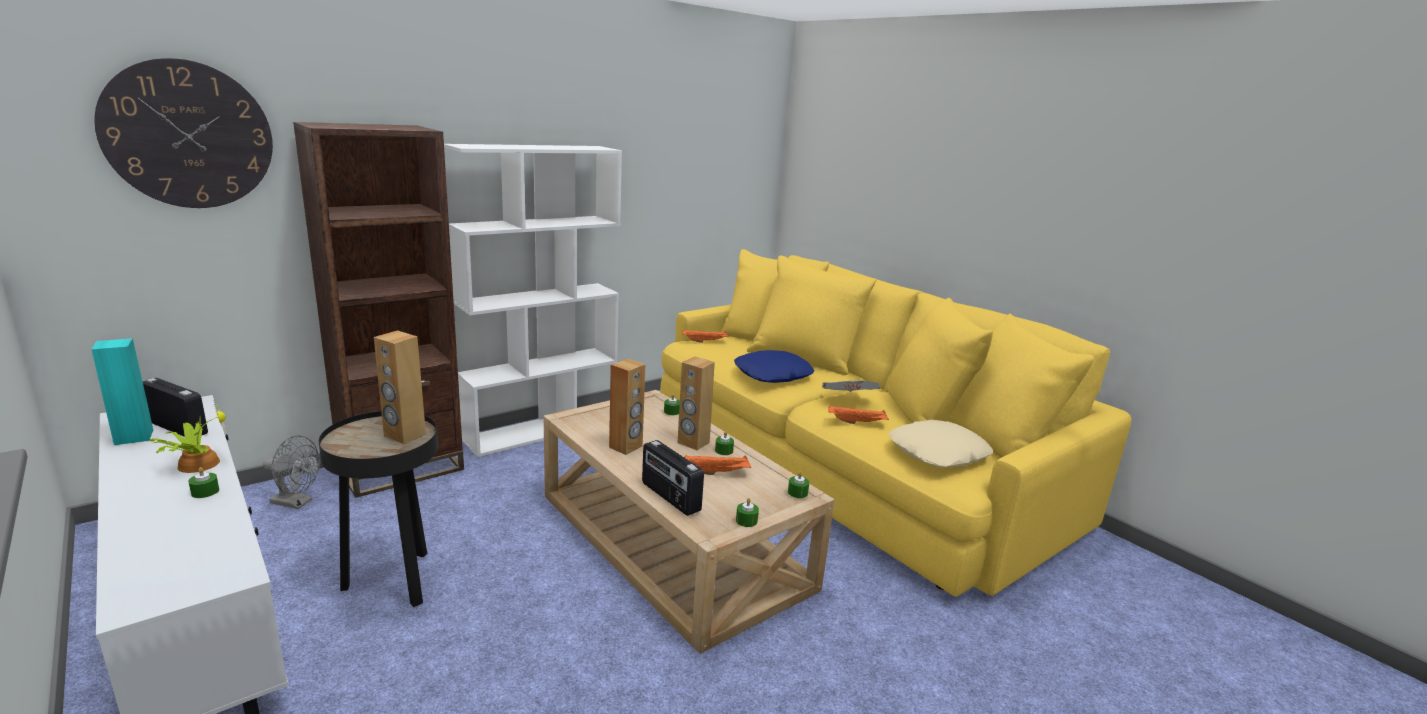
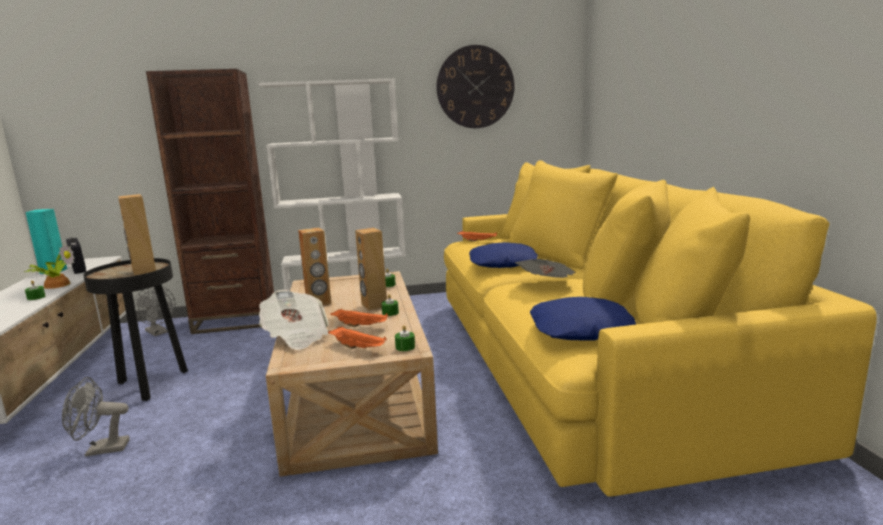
camera: 30 degrees right, 5 degrees down
(188, 135) = (105, 88): wall clock -> wall clock (475, 87)
(441, 683) = (100, 450): none -> grey fan
(669, 497) = (296, 336): radio -> newspaper
(746, 520) = (329, 360): green candle -> none
(857, 422) = (530, 300): orange tray -> orange tray (358, 348)
(938, 453) = (581, 330): beige pillow -> blue pillow

